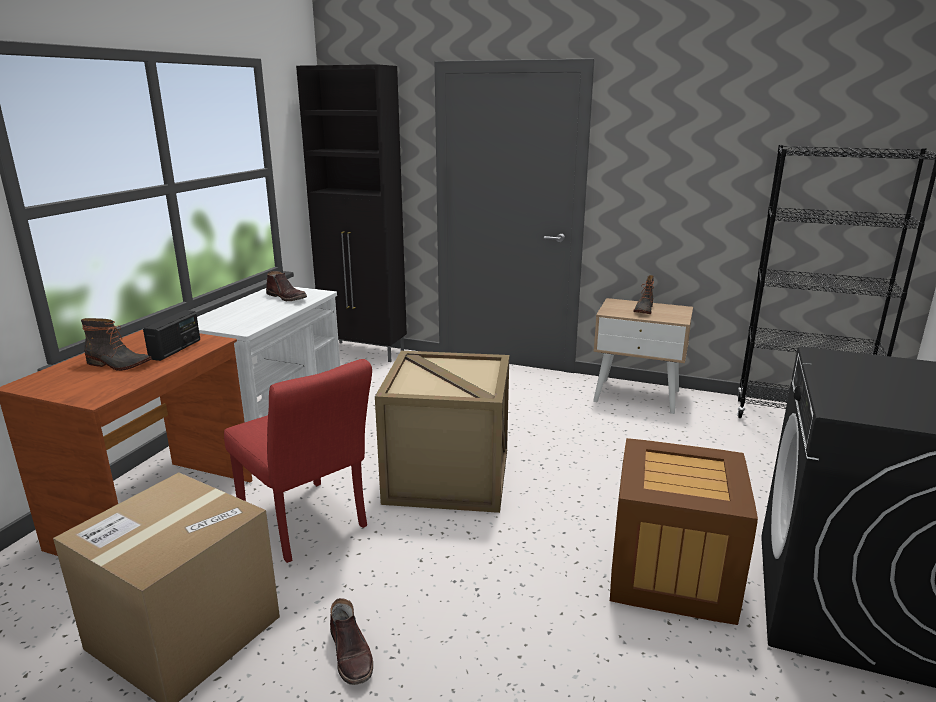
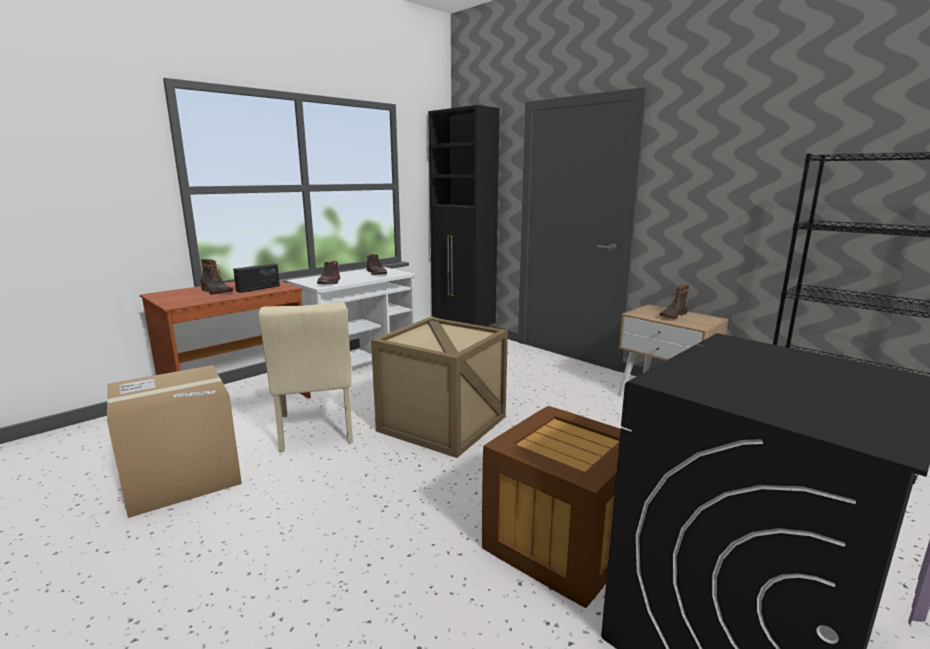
camera: 25 degrees right, 5 degrees down
(308, 525) = (316, 432): red chair -> beige chair
(351, 654) = (258, 522): brown boot -> brown boot (330, 282)

